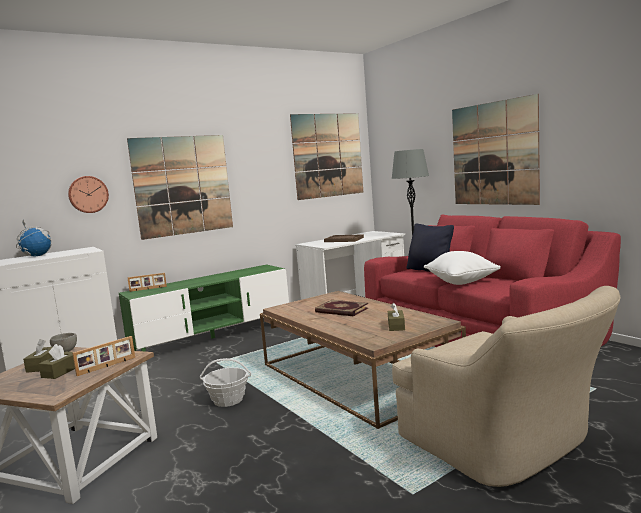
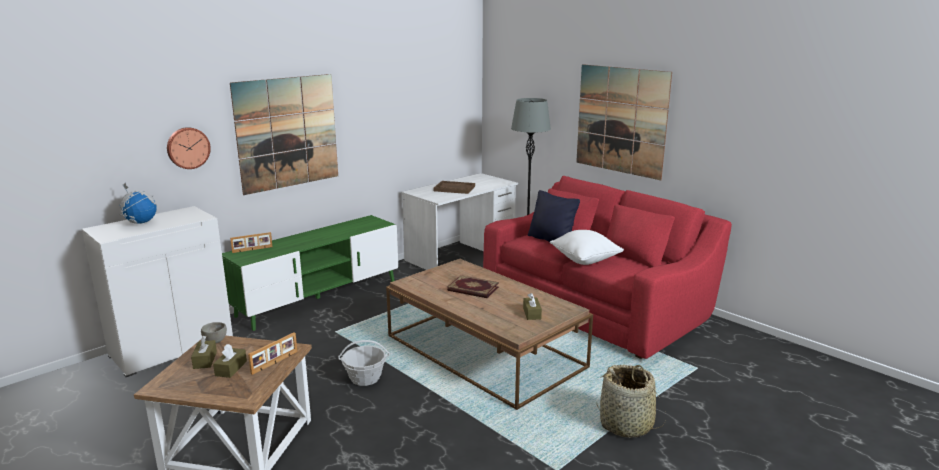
camera: 10 degrees left, 10 degrees up
(328, 155) = (439, 91): picture -> none
(506, 445) = (626, 425): beige armchair -> basket

